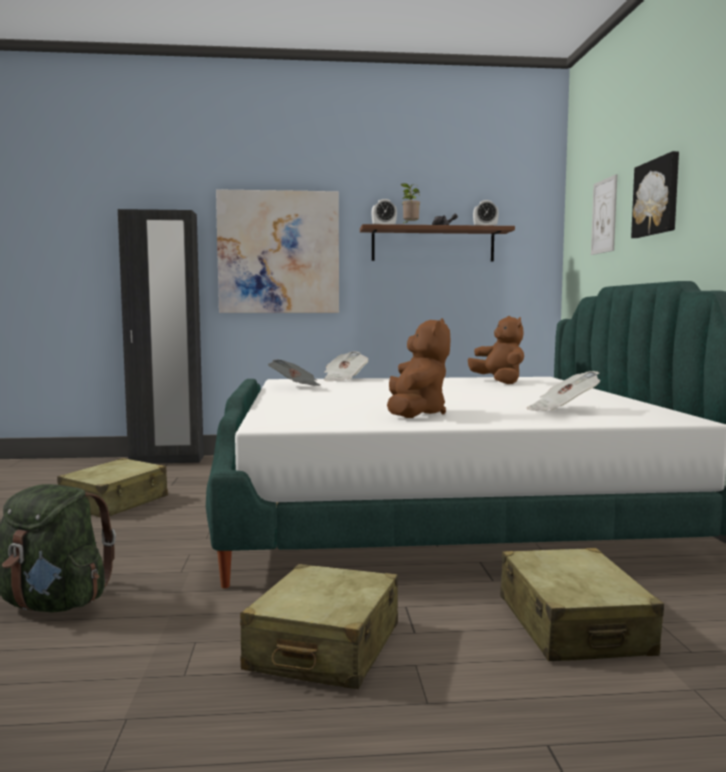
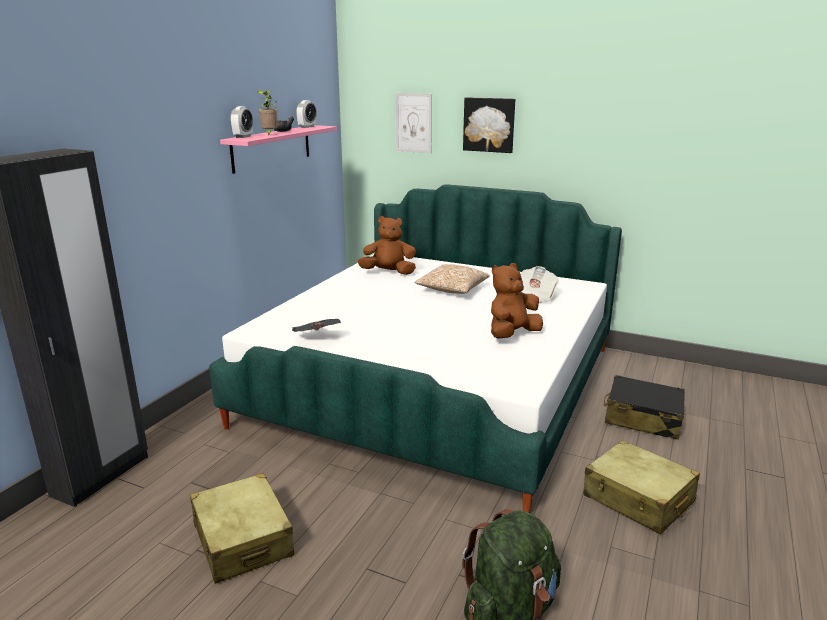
camera: 60 degrees left, 15 degrees up
(278, 252) = (154, 181): picture -> none
(344, 379) = (286, 309): newspaper -> none
(415, 414) = (512, 334): brown plush toy -> brown plush toy turned 75 degrees counterclockwise
(433, 245) = (272, 148): brown shelf -> pink shelf
(502, 394) = (452, 290): none -> pillow
(573, 626) = (642, 418): beige suitcase -> black suitcase

